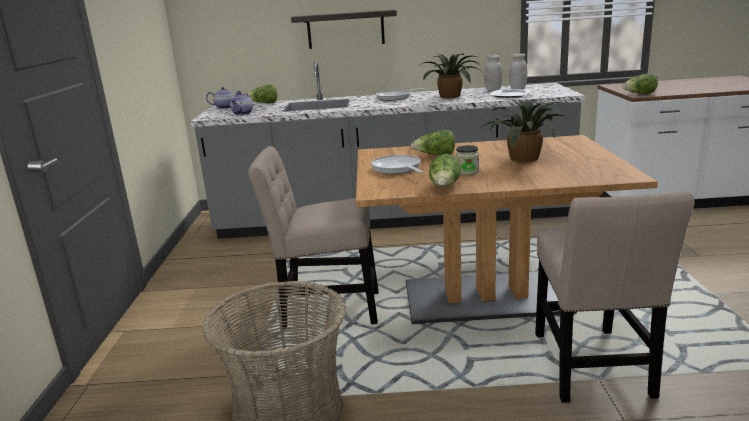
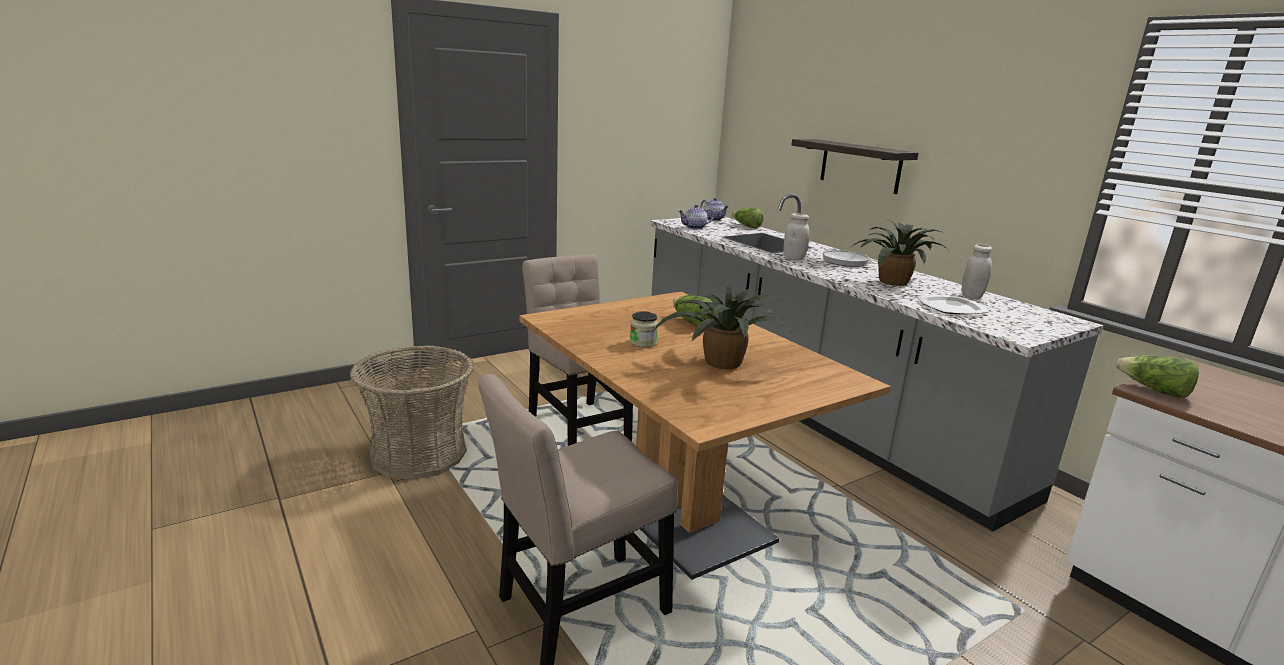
camera: 55 degrees right, 0 degrees up
(397, 169) = (626, 314): frying pan -> none
(445, 186) = (583, 340): lettuce -> none
(517, 89) = (1003, 308): white jar -> white jar (793, 259)

